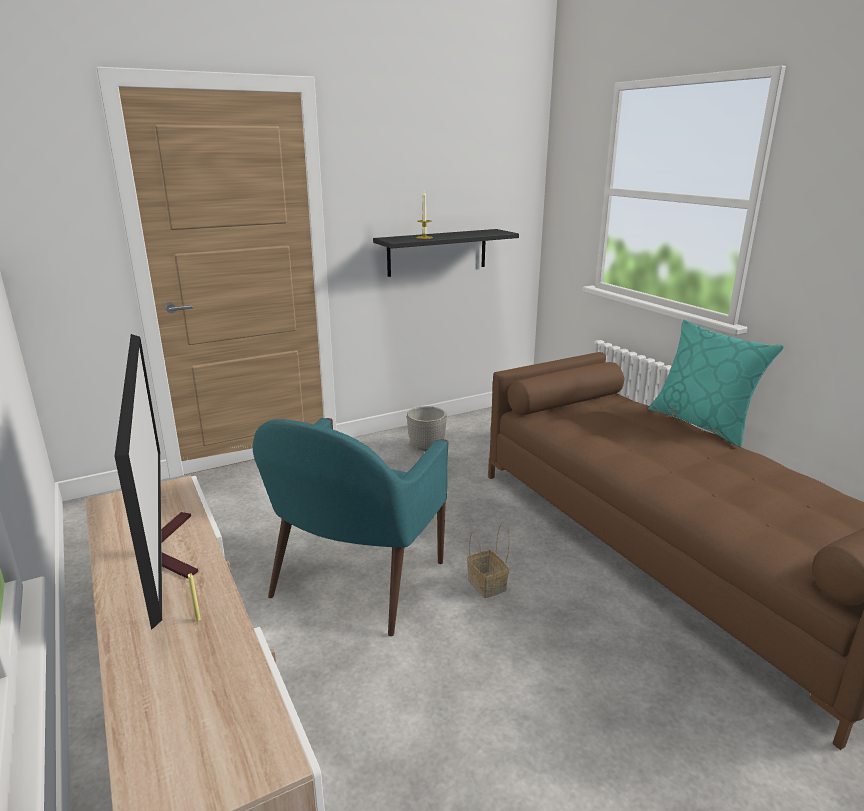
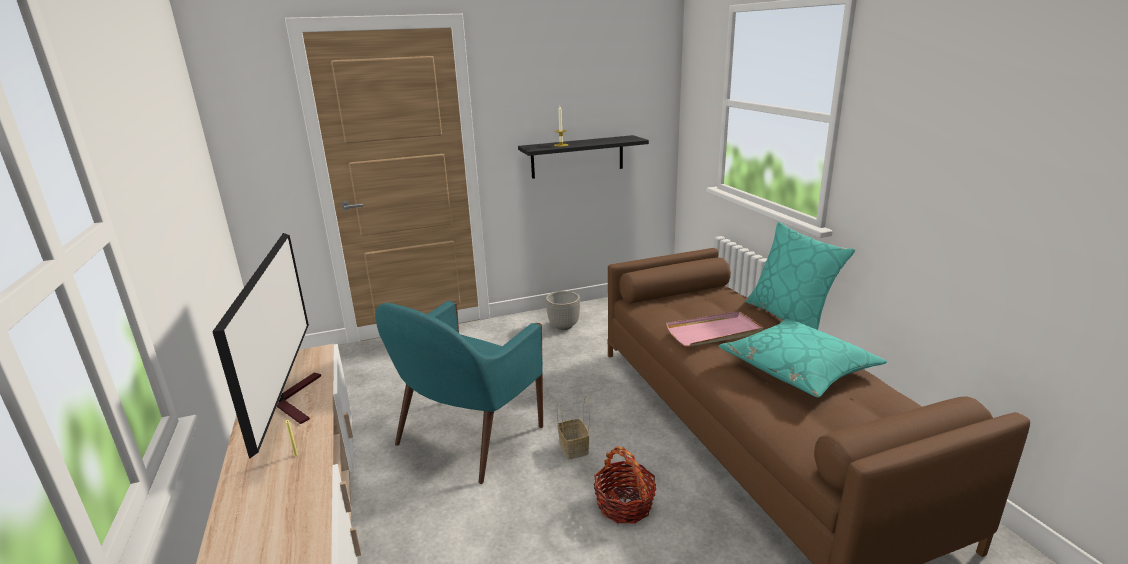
camera: 10 degrees right, 0 degrees up
(568, 646) = (624, 505): none -> basket
(633, 443) = (715, 332): none -> pink tray
(739, 477) = (798, 368): none -> turquoise pillow

